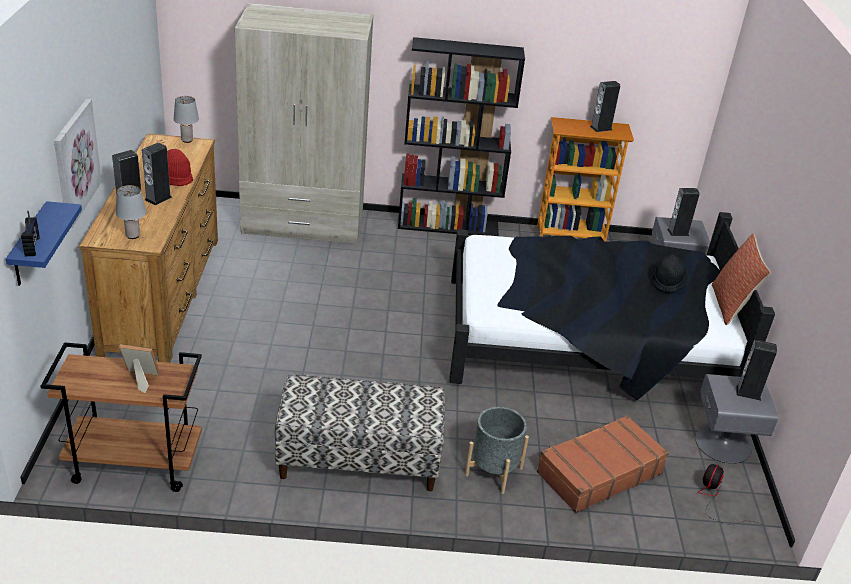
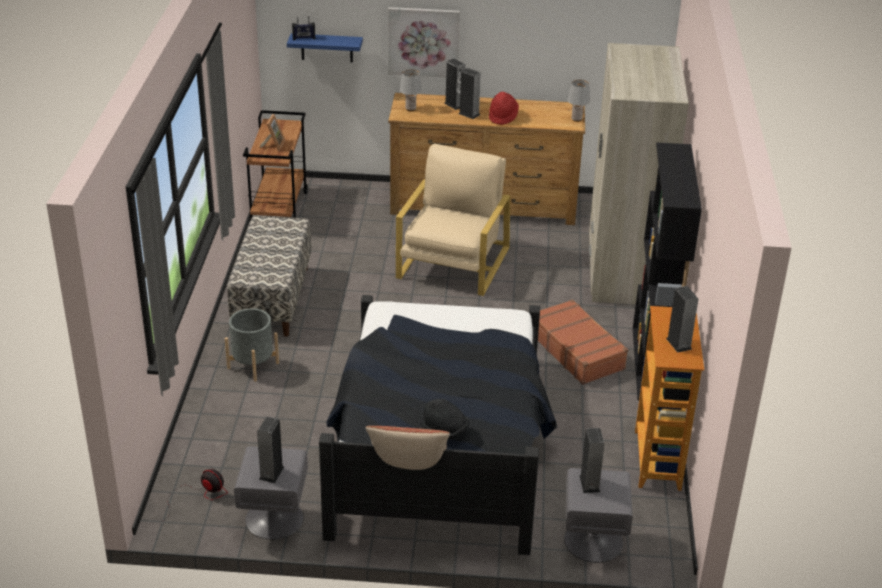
camera: 95 degrees right, 0 degrees up
(285, 320) = (453, 263): none -> beige armchair
(598, 472) = (244, 425): brown suitcase -> brown suitcase (576, 351)

